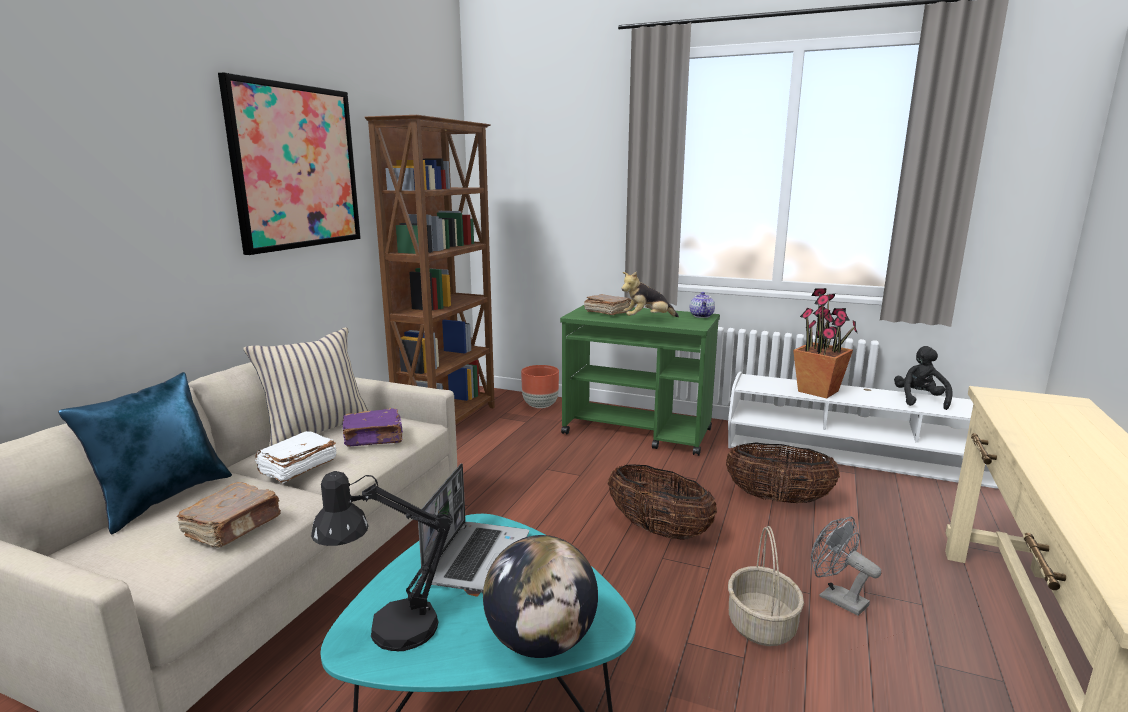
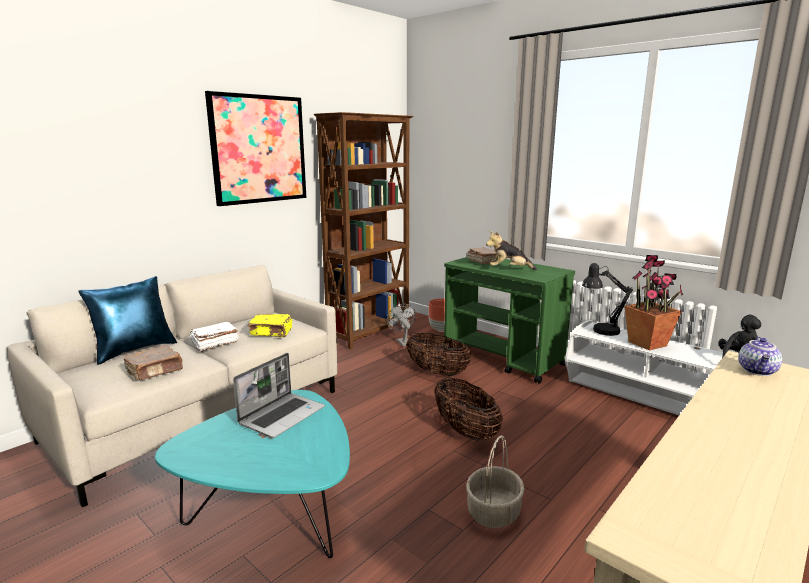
camera: 20 degrees right, 0 degrees up
(316, 429) = (244, 322): beige pillow -> none
(374, 438) = (272, 332): purple book -> yellow book
(389, 631) = (199, 446): black table lamp -> black table lamp (600, 331)
(541, 642) = (276, 471): globe -> none
(702, 316) = (557, 271): teapot -> teapot (758, 371)
(778, 499) = (580, 427): basket -> basket (437, 372)
(836, 598) = (570, 508): grey fan -> grey fan (402, 341)

